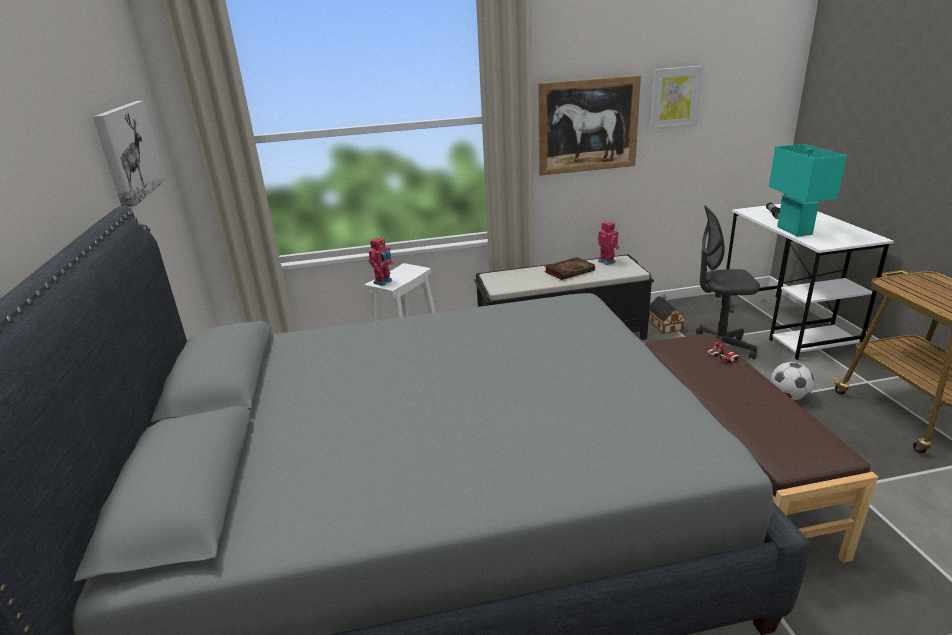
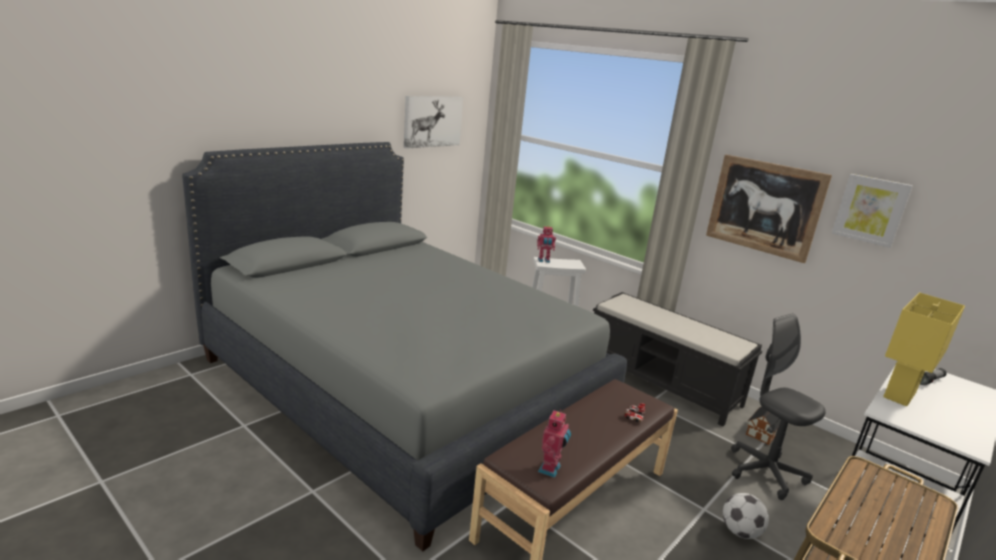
camera: 50 degrees right, 5 degrees down
(570, 271) = (682, 325): book -> none
(607, 261) = (728, 337): toy robot -> toy robot (551, 469)
(794, 230) = (899, 395): turquoise table lamp -> yellow table lamp

